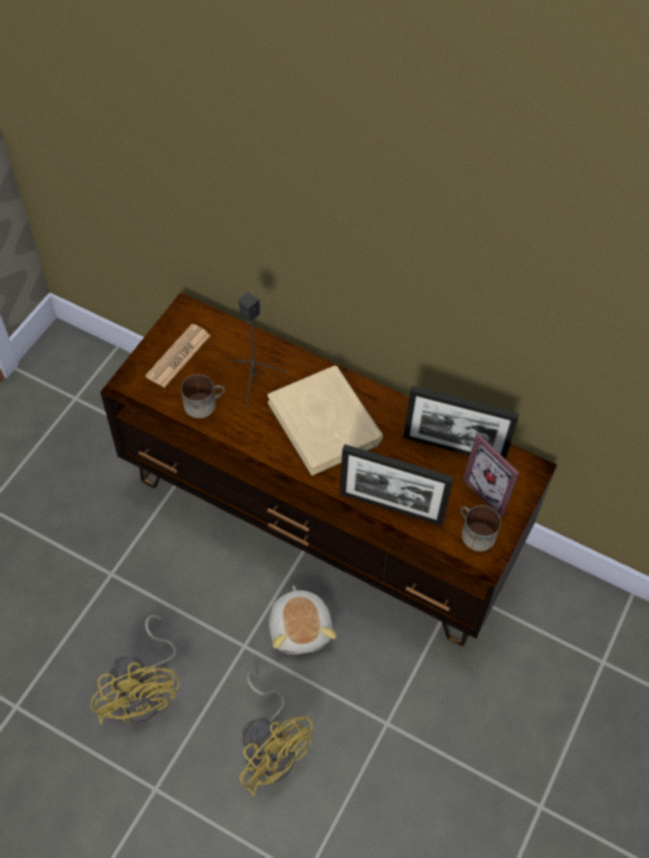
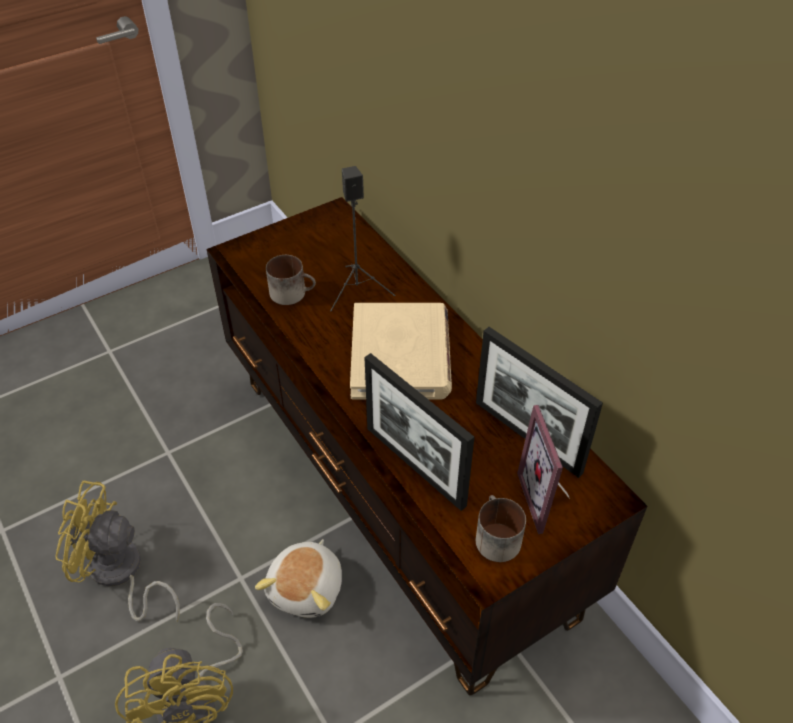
camera: 30 degrees right, 10 degrees down
(145, 691) = (120, 575): yellow fan -> yellow fan turned 90 degrees clockwise
(178, 356) = (299, 245): newspaper -> none

